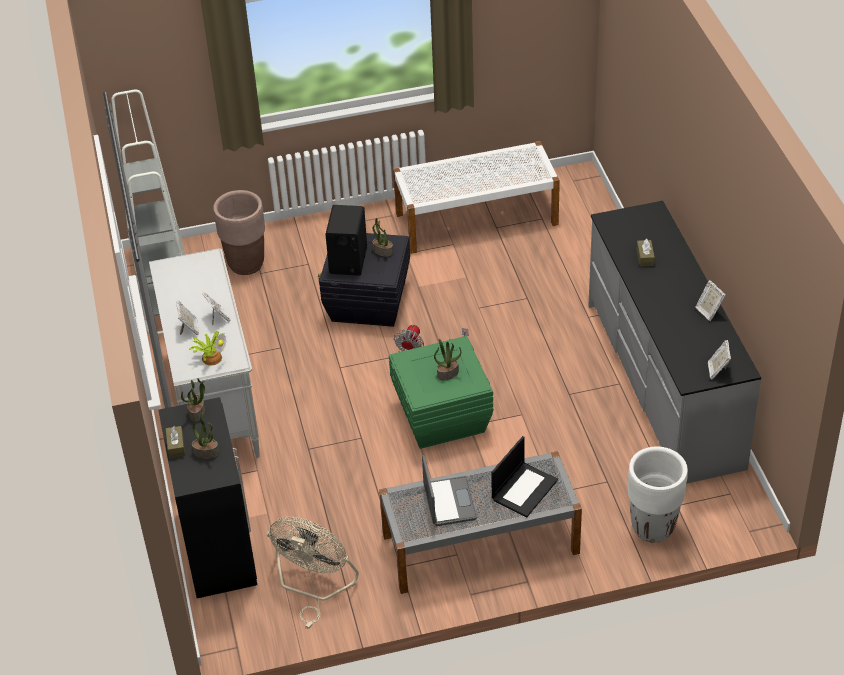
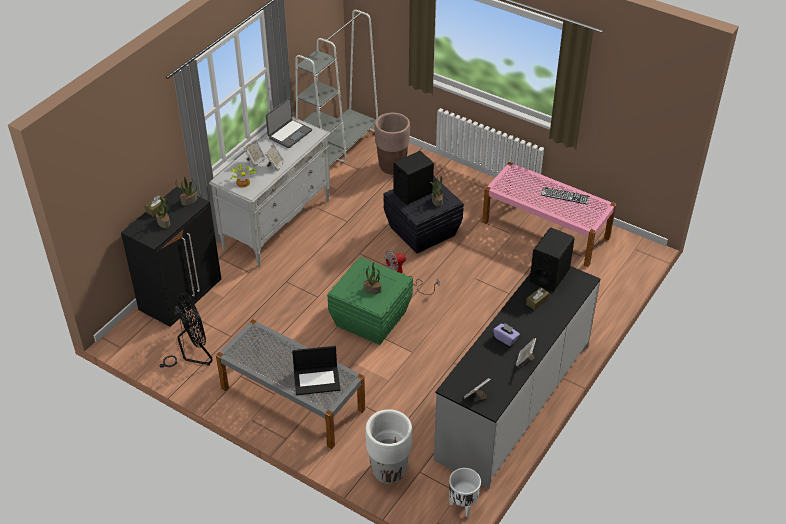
camera: 45 degrees right, 0 degrees up
(311, 586) = (190, 348): beige fan -> black fan
(448, 502) = (272, 353): laptop -> laptop (289, 134)
(476, 218) = (546, 229): white bench -> pink bench
(488, 164) = (565, 196): none -> keyboard
(621, 228) = (549, 275): none -> black speaker
(668, 306) = (506, 338): none -> purple tissue box
(748, 500) = (462, 505): none -> white planter

